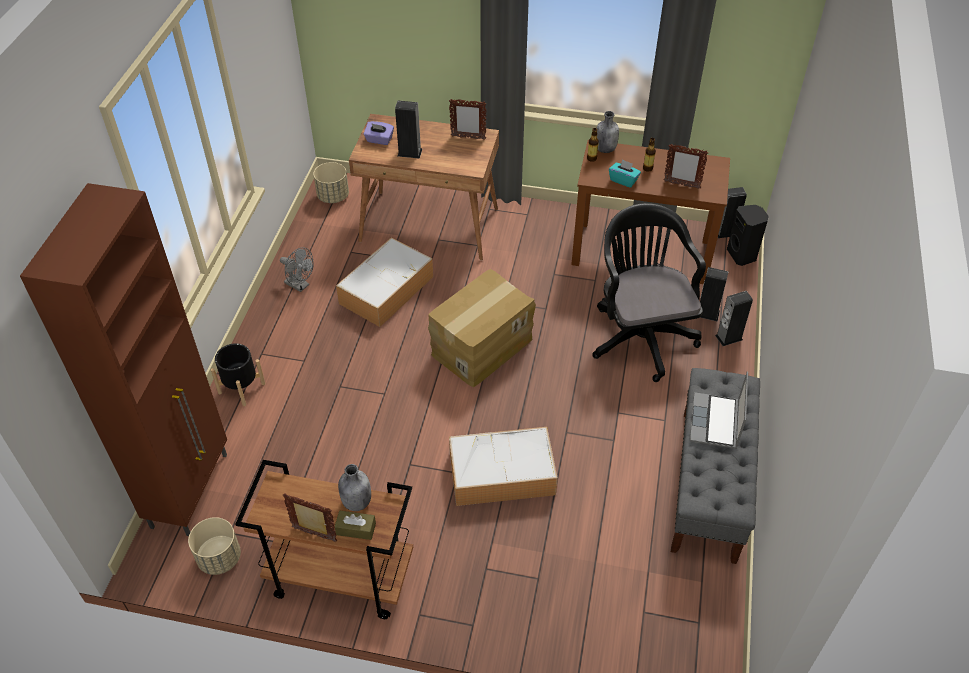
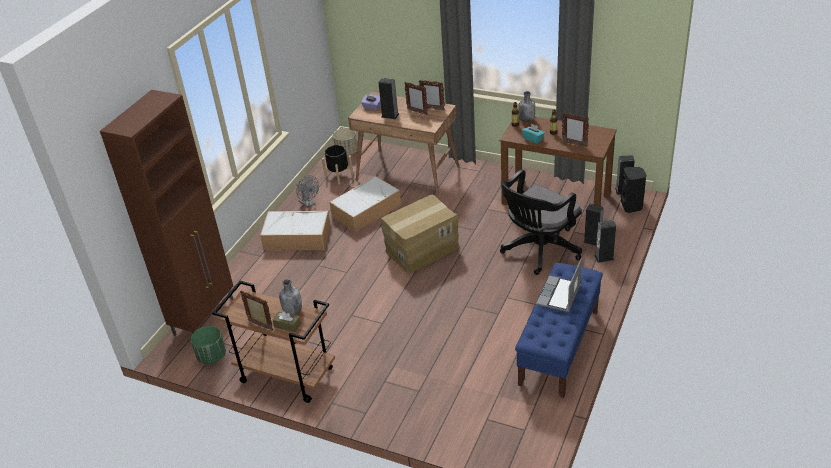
camera: 15 degrees right, 10 degrees down
(220, 558) = (212, 356): beige planter -> green planter
(241, 388) = (253, 261): black planter -> black planter (339, 175)
(447, 144) = (417, 112): none -> picture frame
(500, 474) = (411, 327): storage box -> storage box (296, 237)
(640, 334) = (538, 251): black office chair -> black office chair turned 135 degrees counterclockwise
(708, 484) = (559, 347): grey bench -> blue bench

